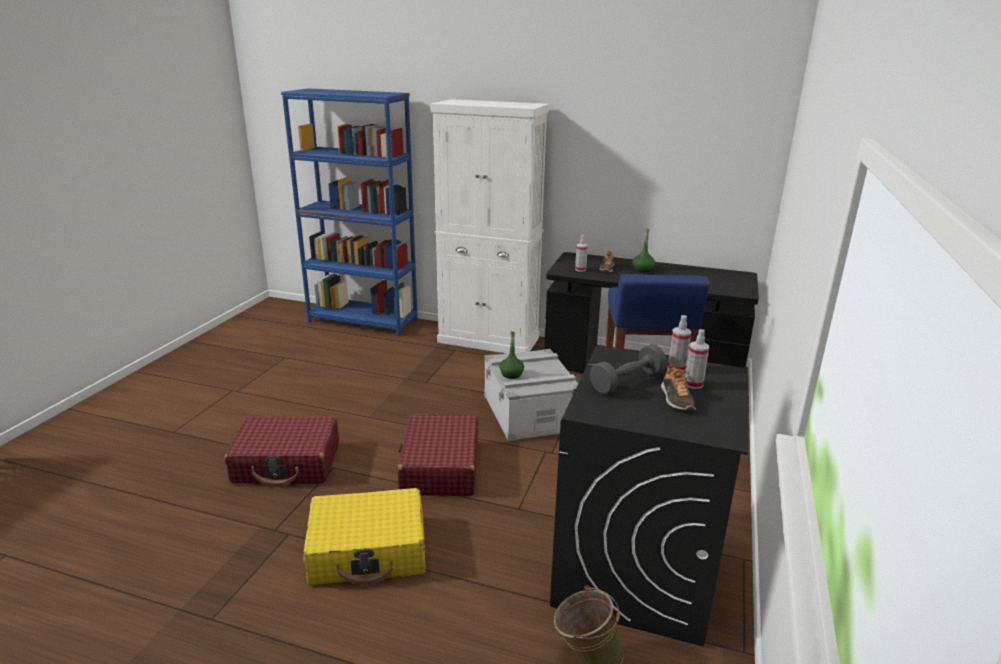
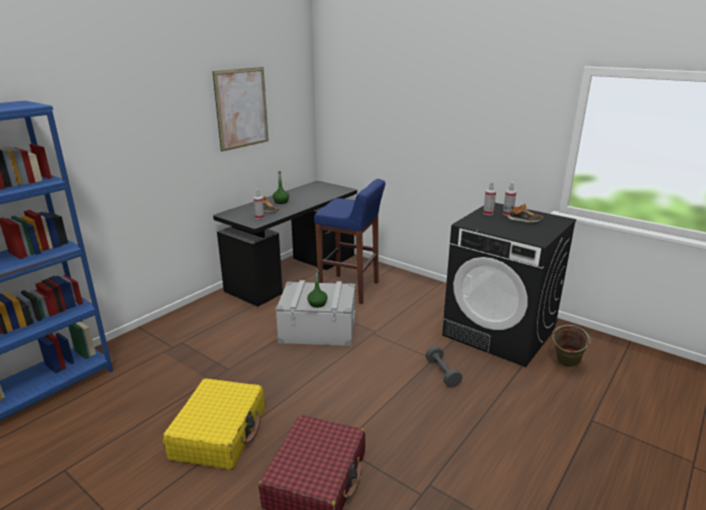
camera: 70 degrees left, 0 degrees up
(368, 550) = (461, 437): yellow suitcase -> yellow suitcase (219, 433)
(440, 468) = (370, 384): red suitcase -> none
(489, 340) = (182, 321): white cabinet -> none
(627, 382) = (503, 226): grey dumbbell -> grey dumbbell (442, 373)
(640, 140) = (242, 108): none -> picture

